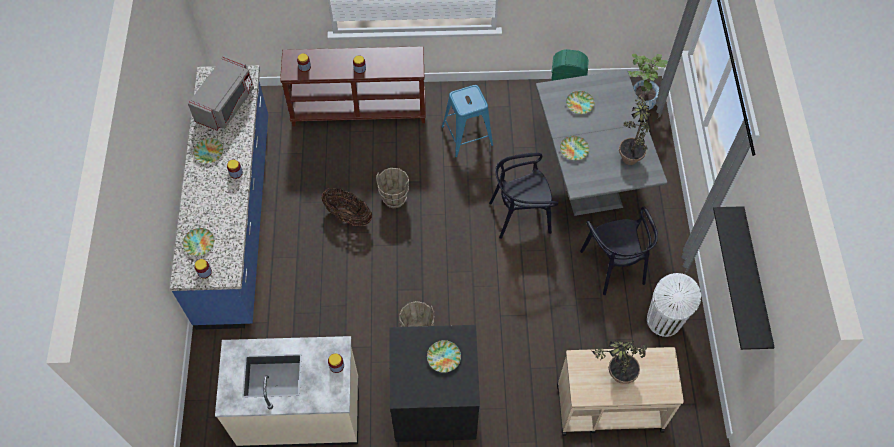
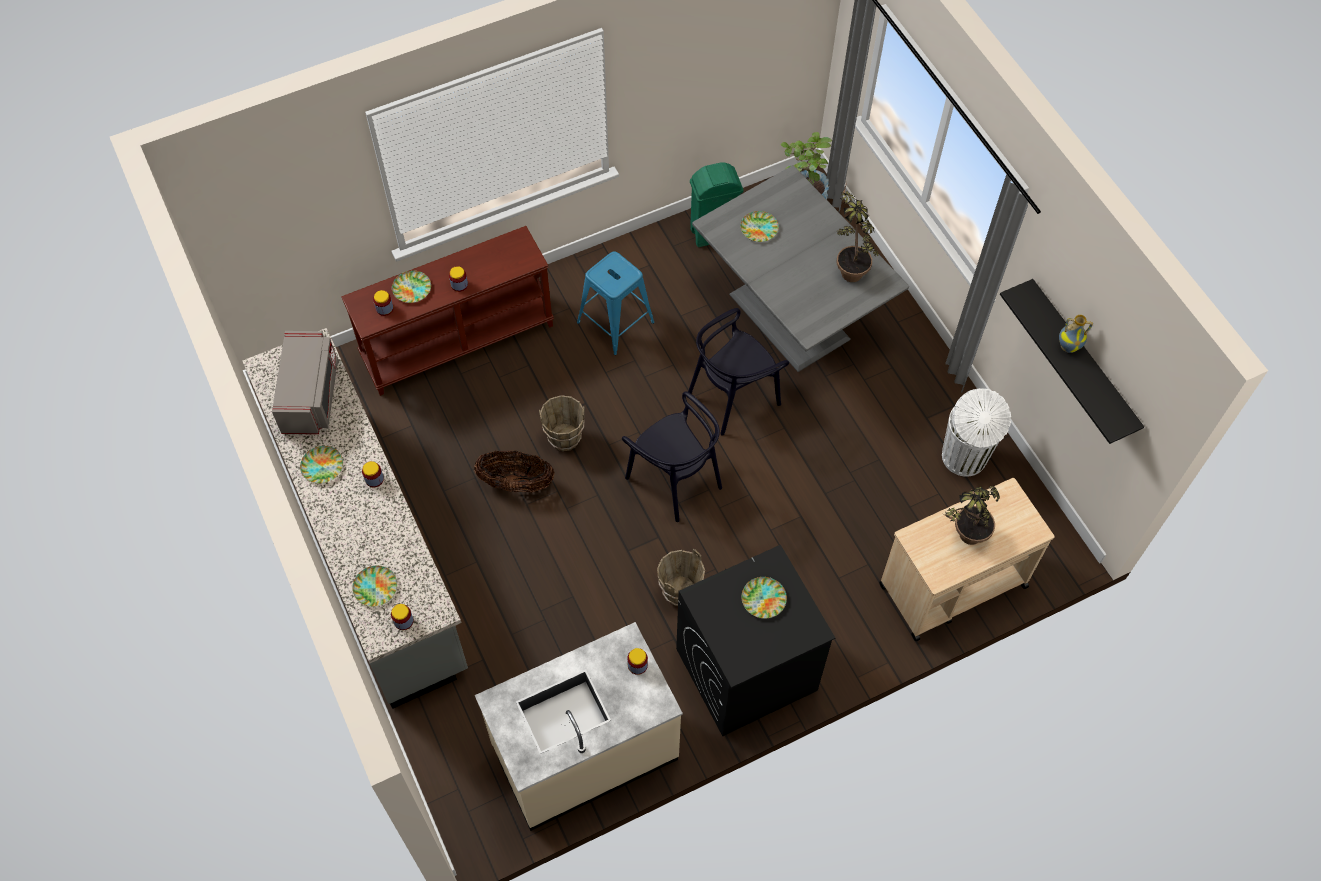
camera: 25 degrees left, 0 degrees up
(236, 218) = (369, 544): blue counter -> grey counter
(574, 149) = (781, 287): plate -> plate (412, 288)
(614, 265) = (875, 414): black chair -> black chair (675, 479)
(745, 265) = (1068, 346): none -> vase

